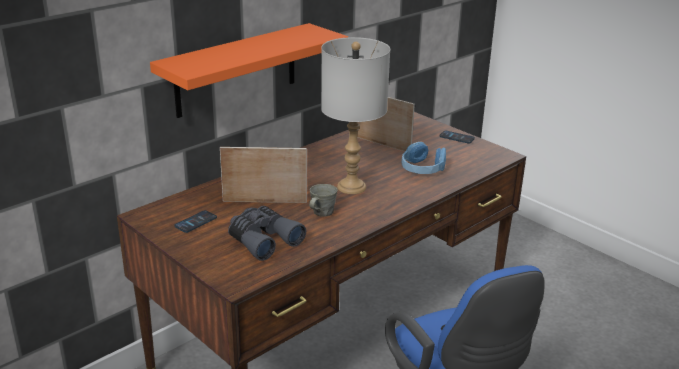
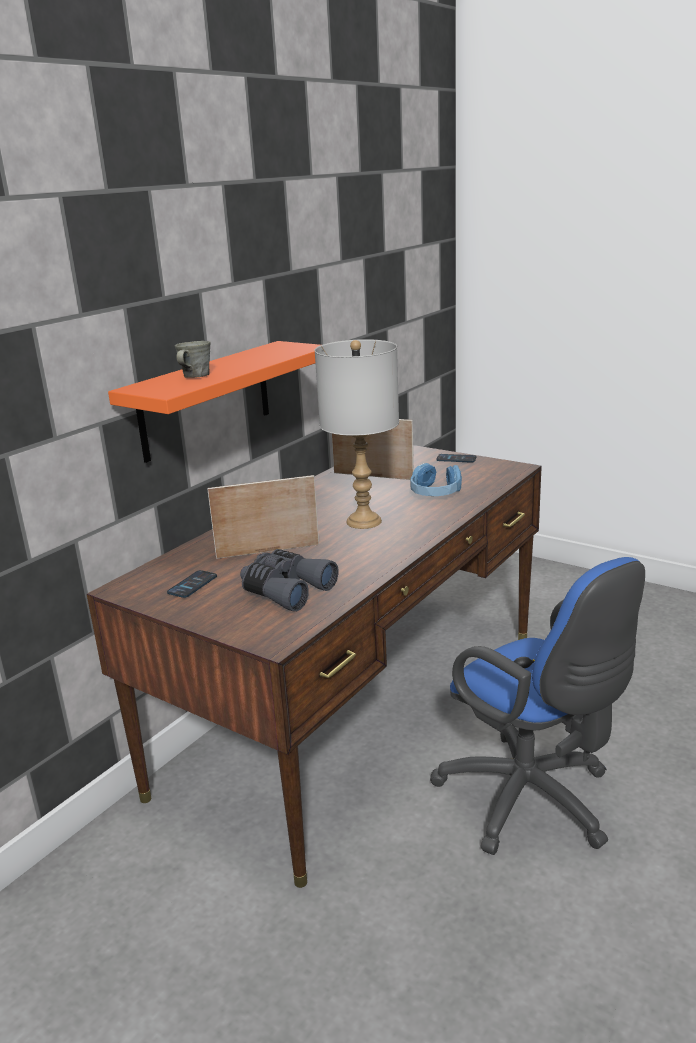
camera: 10 degrees left, 5 degrees down
(322, 213) = (343, 552): grey mug -> grey mug (195, 376)

